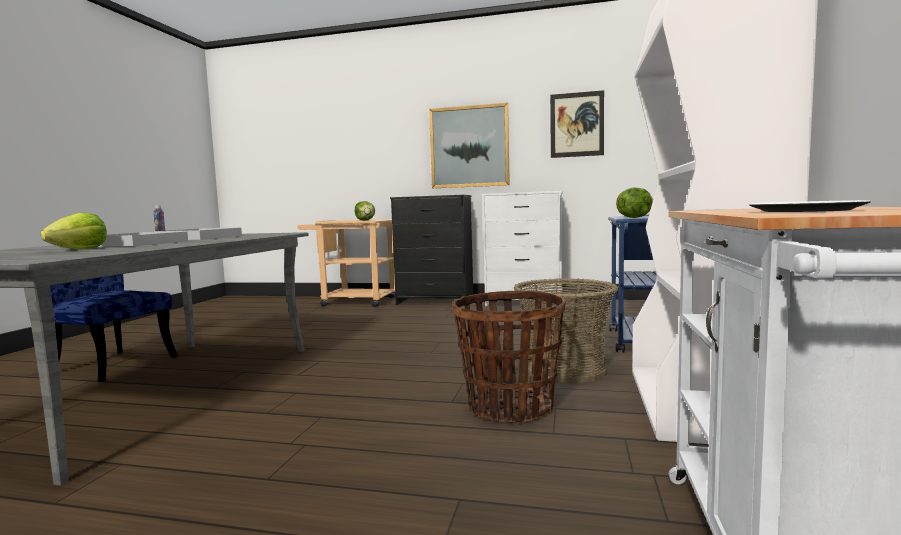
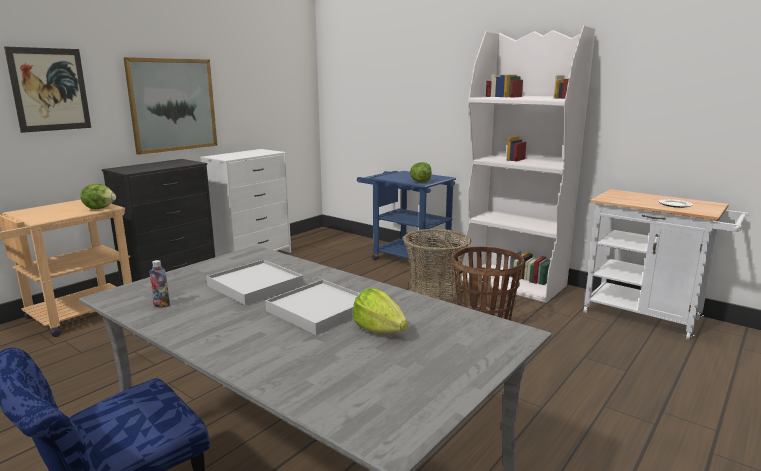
camera: 65 degrees left, 10 degrees up
(576, 124) = (264, 86): picture -> picture (50, 89)

